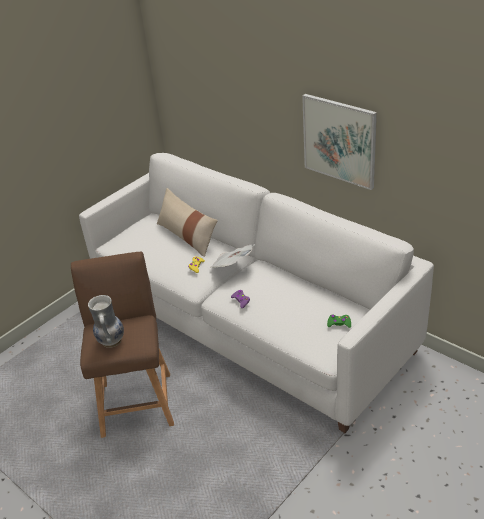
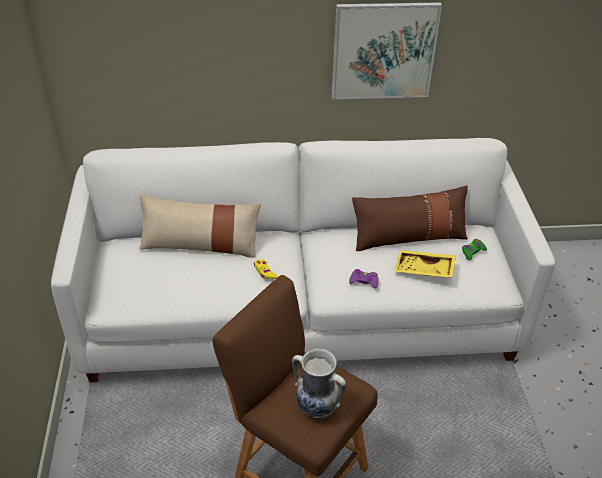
camera: 50 degrees left, 5 degrees up
(233, 266) = (301, 250): newspaper -> none
(286, 315) = (423, 270): none -> yellow tray
(309, 292) = (408, 237): none -> brown pillow

